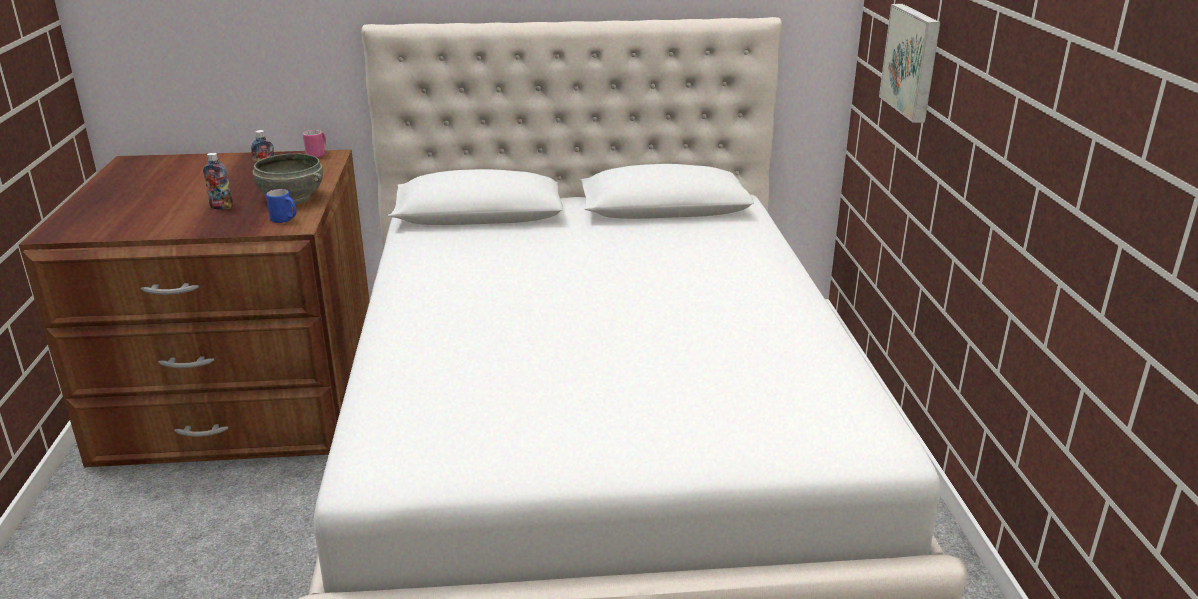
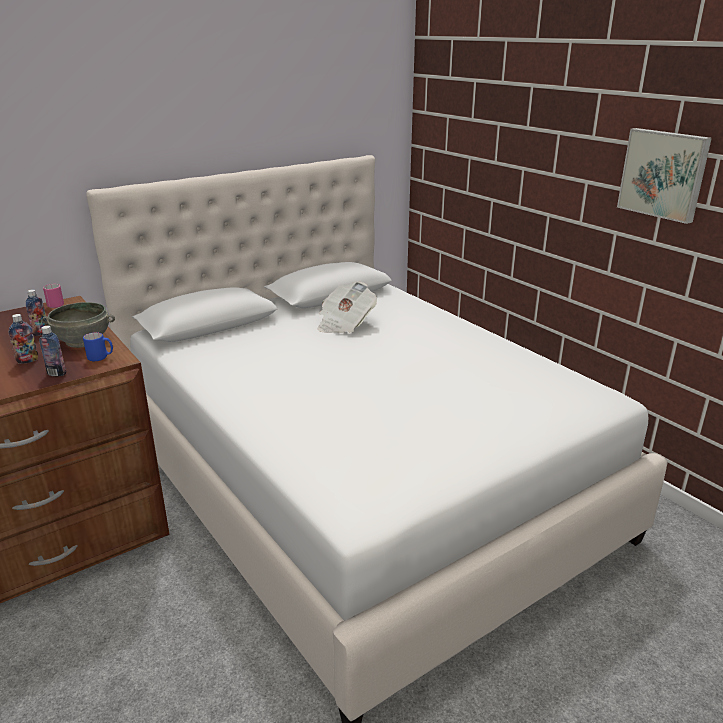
camera: 30 degrees left, 0 degrees up
(228, 226) = (56, 373): none -> bottle
(636, 248) = (344, 324): none -> newspaper
(913, 61) = (477, 173): picture -> picture (664, 174)

